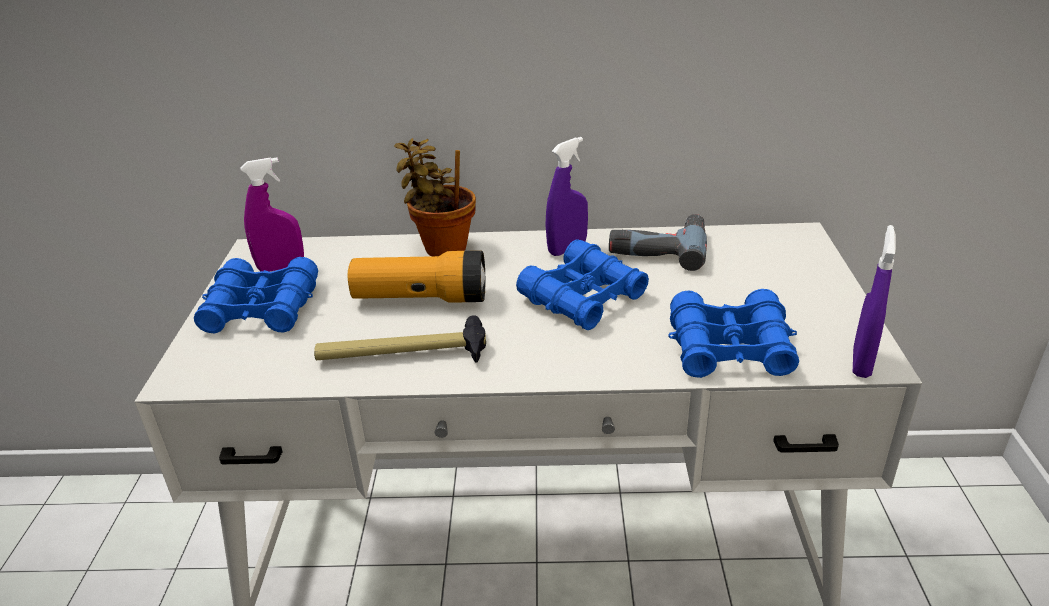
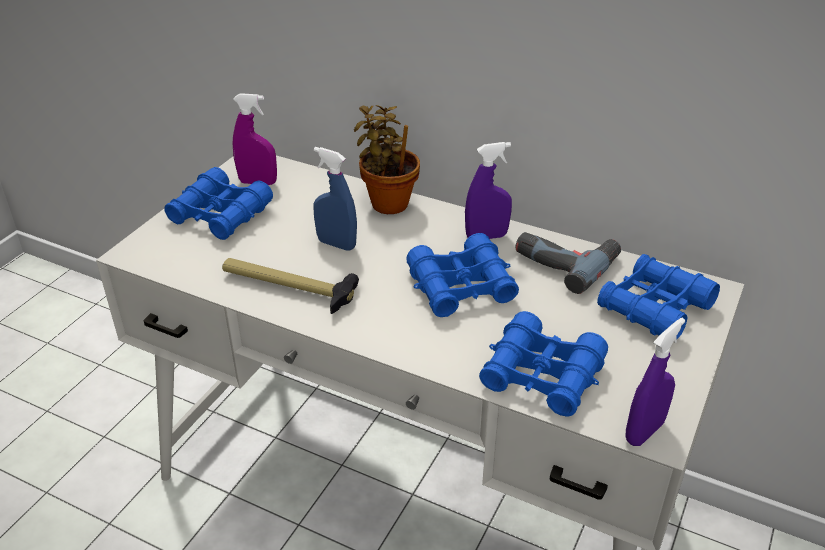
camera: 25 degrees right, 5 degrees up
(421, 299) = (336, 244): flashlight -> blue spray bottle
(769, 261) = (654, 307): none -> blue binoculars

